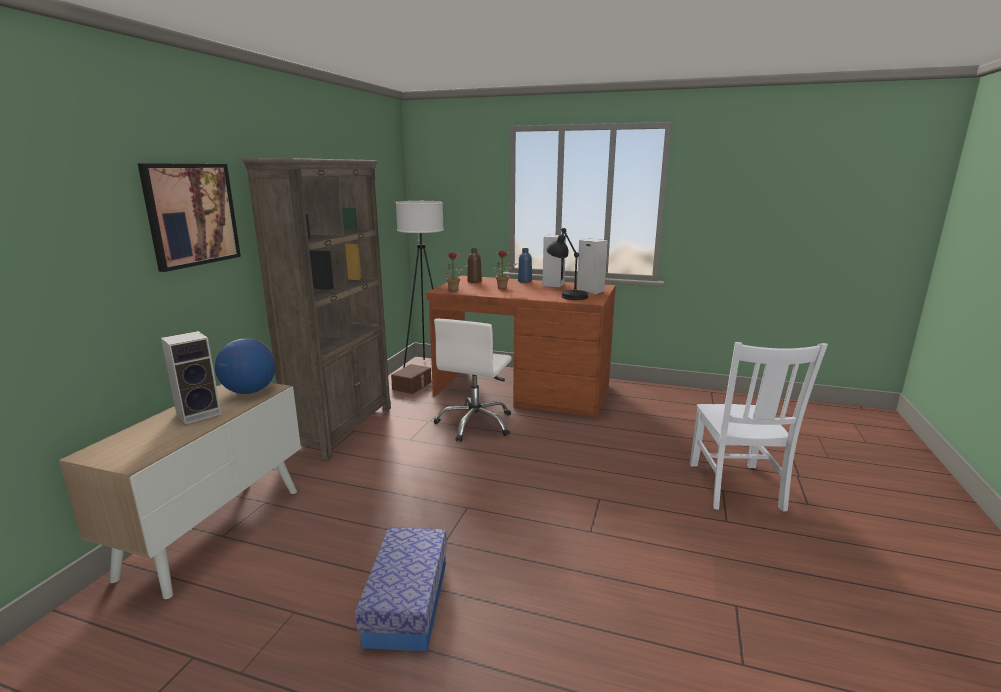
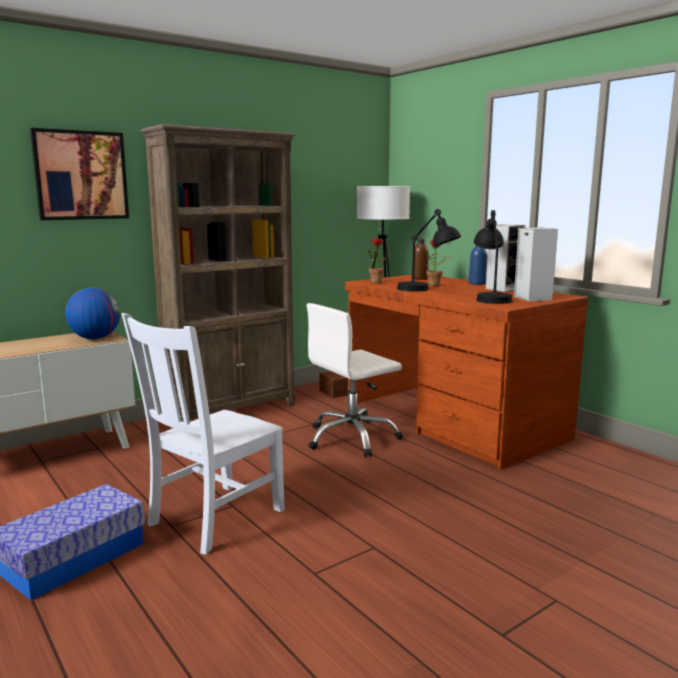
camera: 35 degrees right, 5 degrees down
(200, 413) = (38, 344): speaker -> none
(508, 293) = (426, 290): none -> black table lamp
(736, 488) = (582, 605): white chair -> white chair (213, 518)

